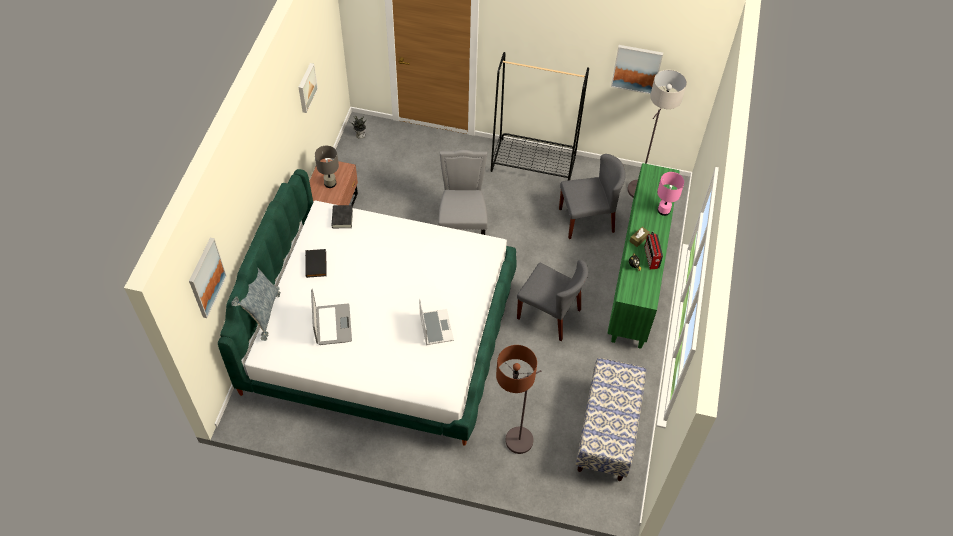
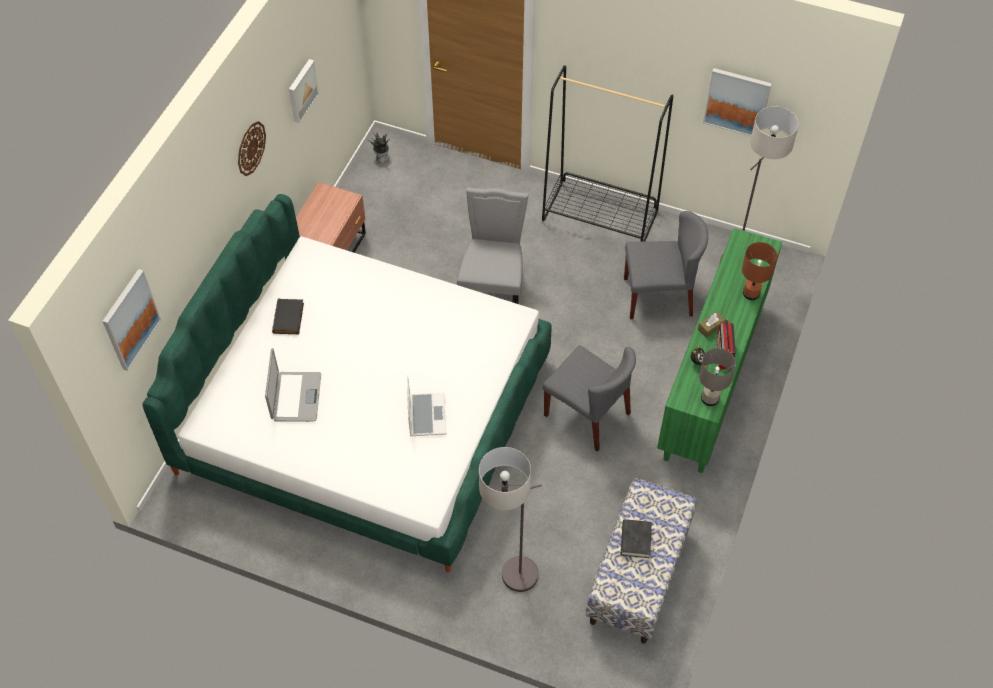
camera: 10 degrees right, 0 degrees up
(261, 315) = (209, 375): pillow -> none
(276, 135) = (251, 148): none -> wall clock
(330, 183) = (326, 216): grey table lamp -> grey table lamp (710, 398)
(342, 218) = (331, 262): black book -> black book (635, 540)
(511, 444) = (509, 577): brown floor lamp -> grey floor lamp
(664, 210) = (751, 293): pink table lamp -> brown table lamp

